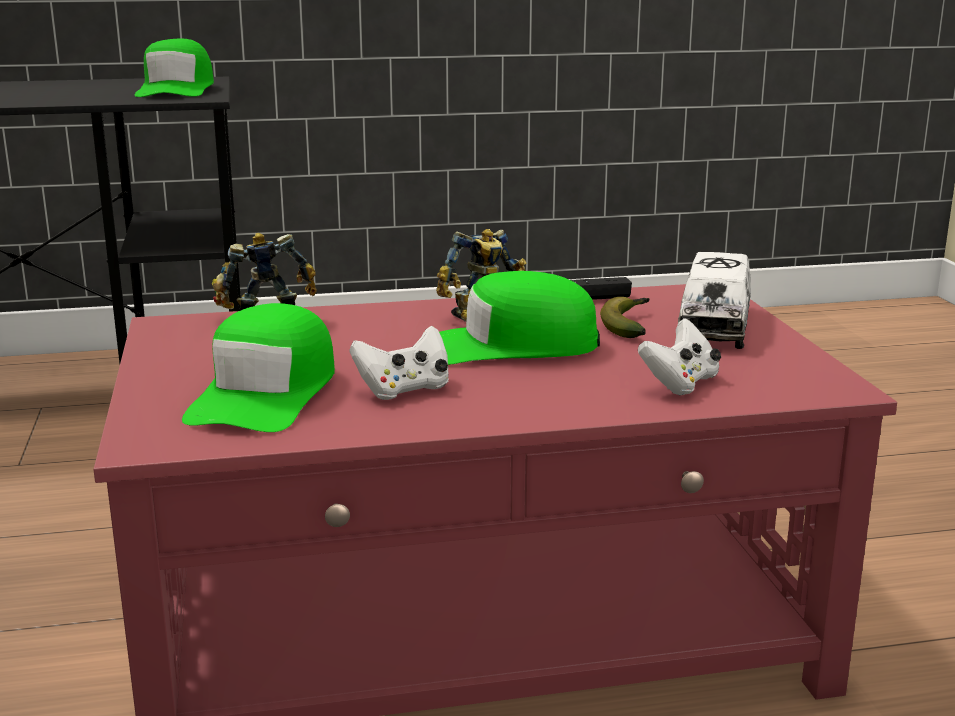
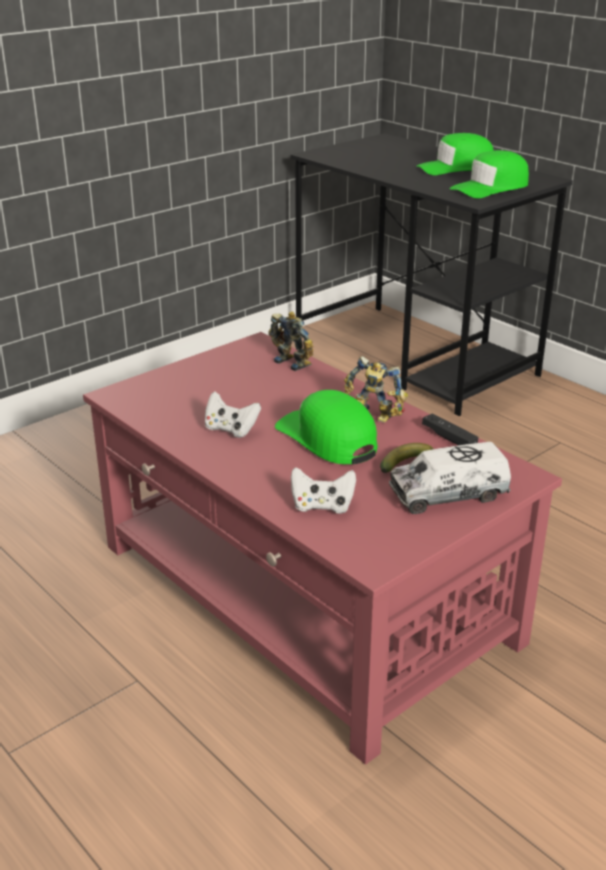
camera: 60 degrees right, 10 degrees up
(266, 393) = (192, 398): green cap -> green cap (456, 167)

